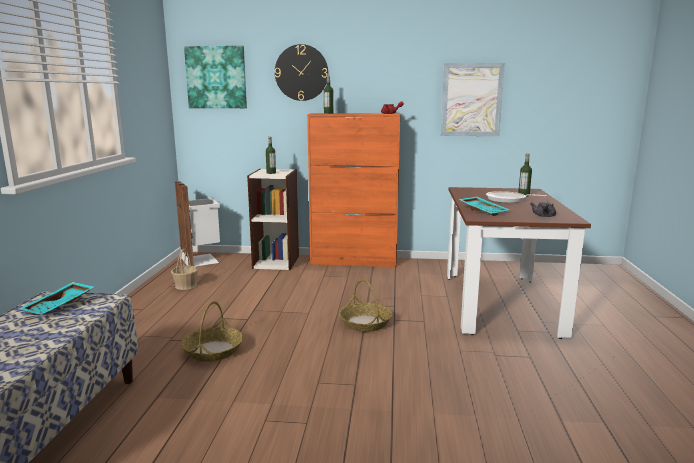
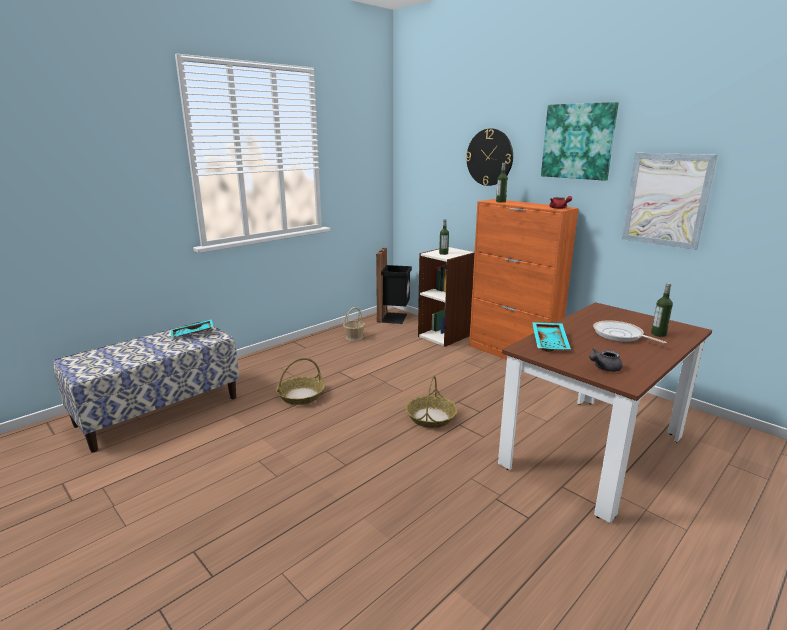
camera: 40 degrees right, 5 degrees up
(201, 260) = (394, 318): white trash can -> black trash can
(216, 77) = (424, 158): picture -> picture (578, 141)

